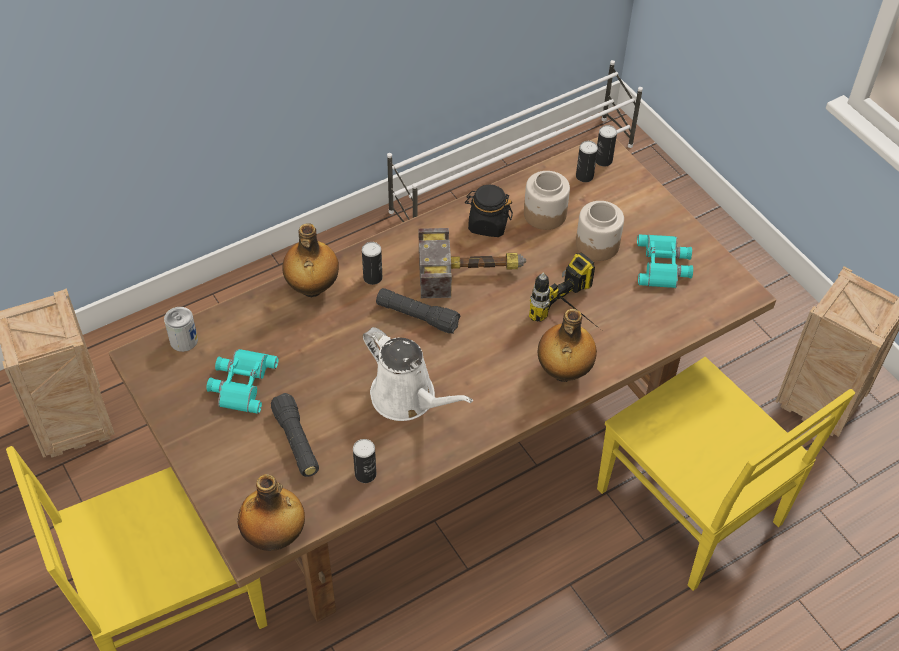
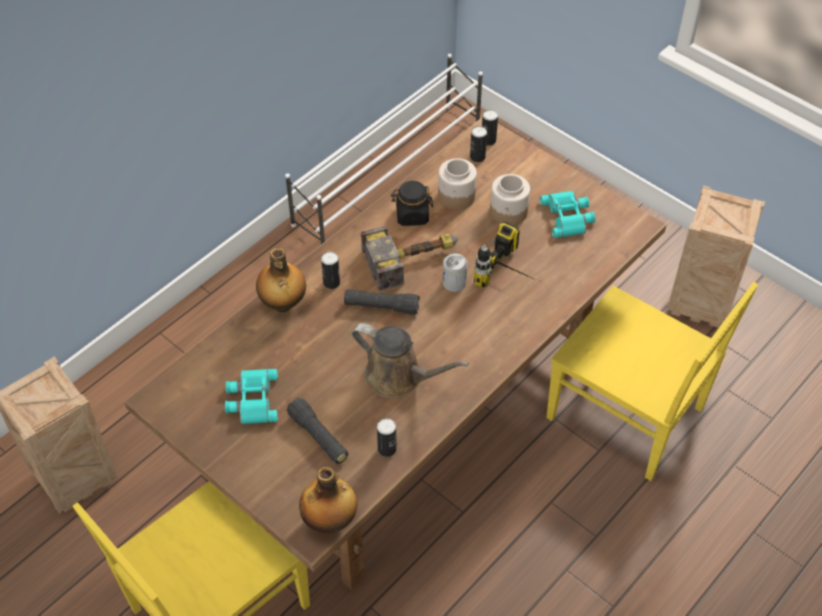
camera: 15 degrees left, 0 degrees up
(184, 340) = (187, 375): can -> can (454, 282)
(408, 398) = (399, 377): white watering can -> brown watering can
(563, 371) = (518, 324): bottle -> none

